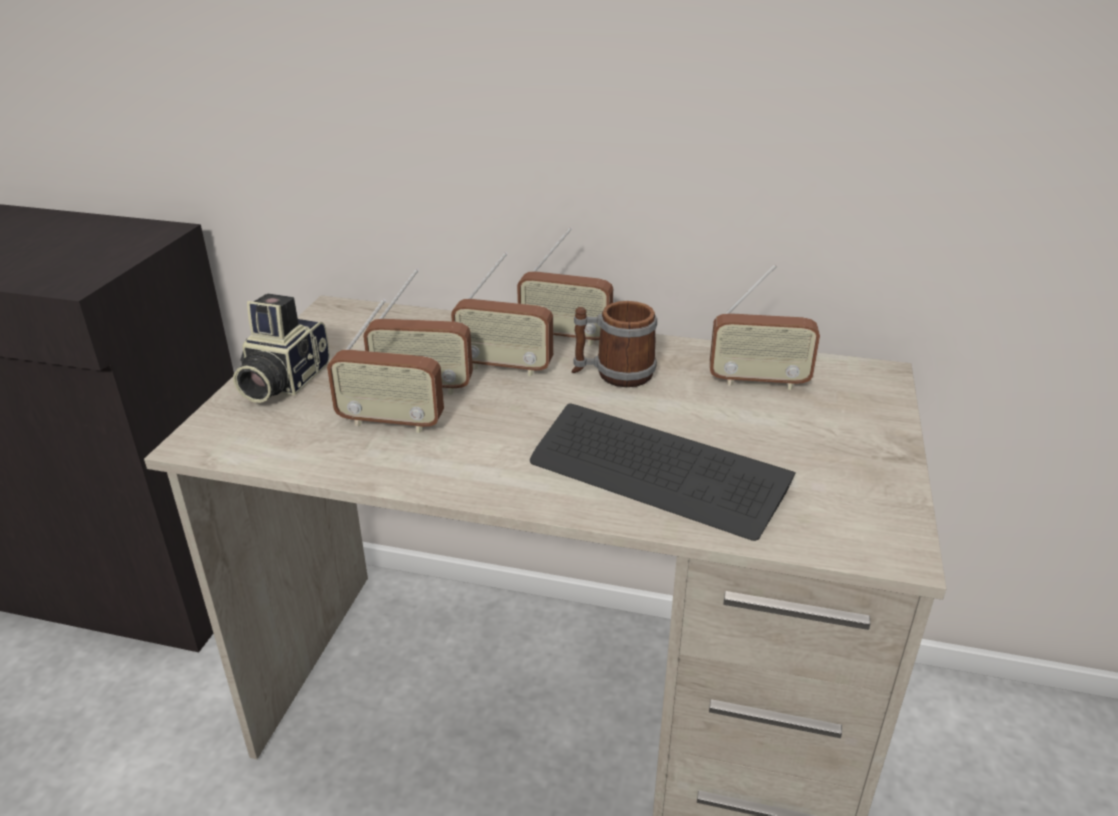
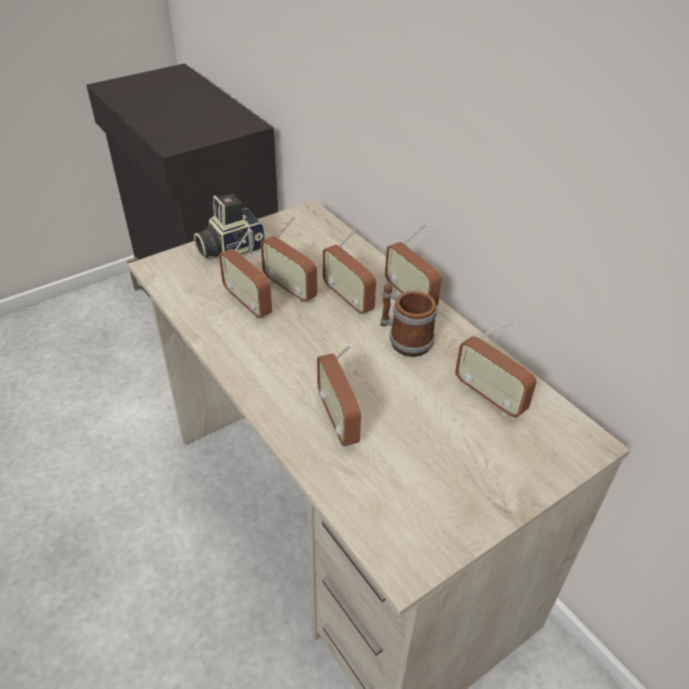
camera: 40 degrees right, 10 degrees up
(657, 473) = (338, 420): keyboard -> radio

